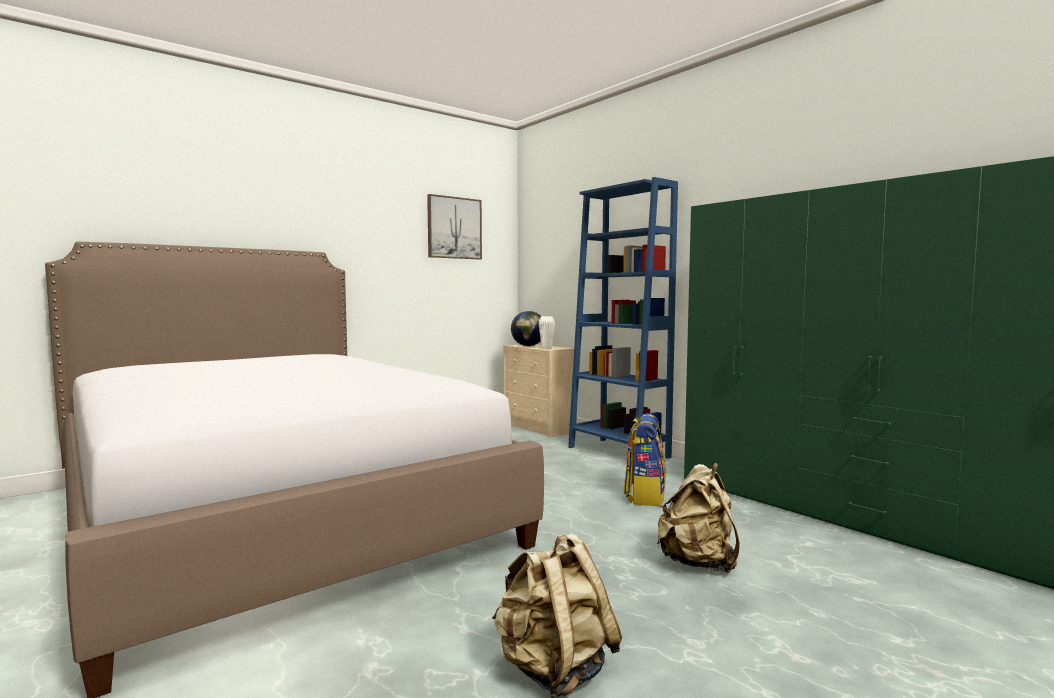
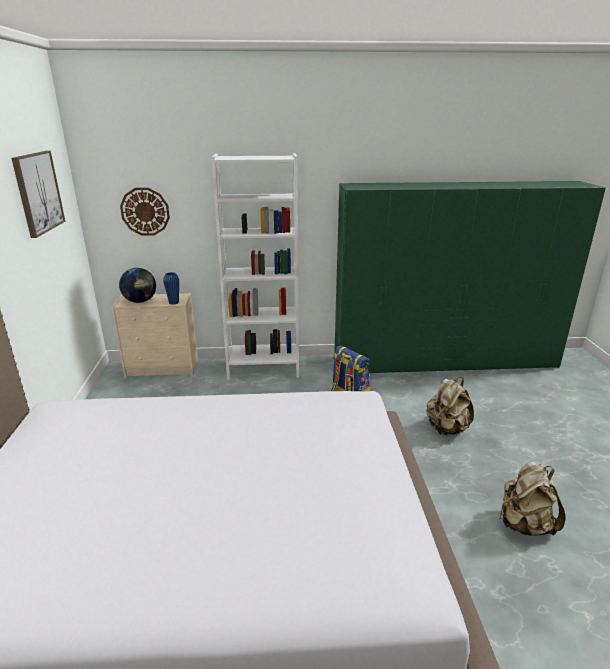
camera: 55 degrees left, 20 degrees up
(546, 349) = (174, 303): white vase -> blue vase
(556, 260) = (145, 211): none -> wall clock
(618, 452) = (263, 368): blue bookcase -> white bookcase

